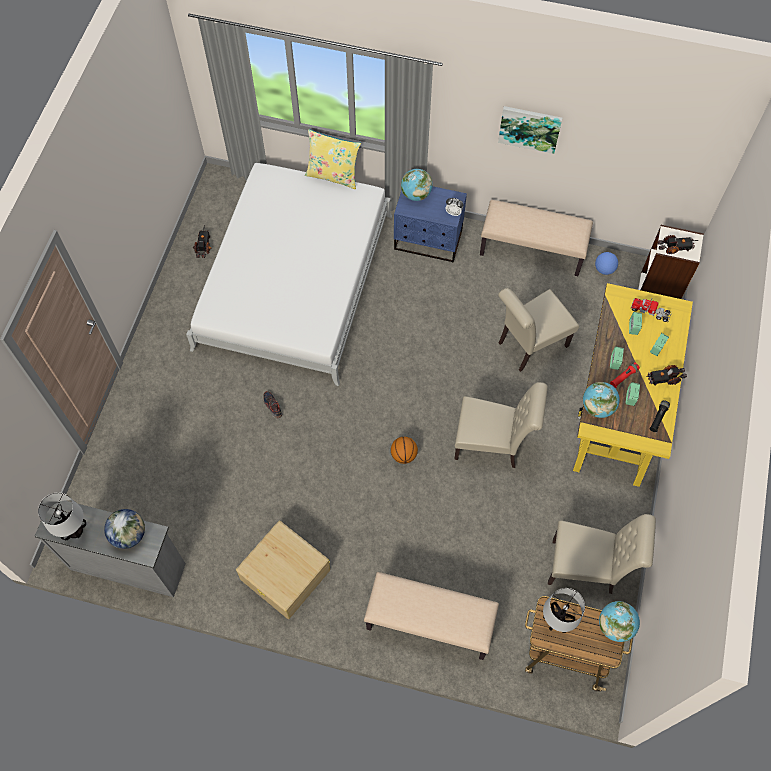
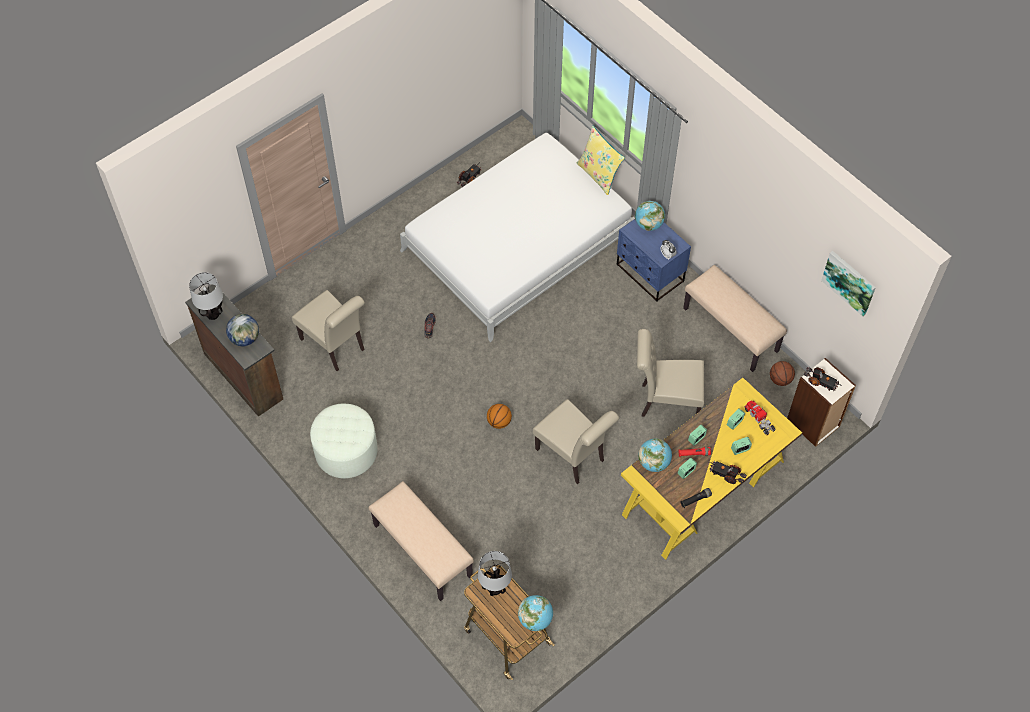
camera: 35 degrees right, 5 degrees down
(128, 565) = (244, 375): grey dresser -> brown dresser
(285, 575) = (346, 451): beige storage box -> white ottoman
(529, 128) = (747, 213): picture -> picture (849, 282)
(587, 568) = (572, 591): beige chair -> beige chair (335, 346)
(604, 269) = (780, 380): football -> basketball

